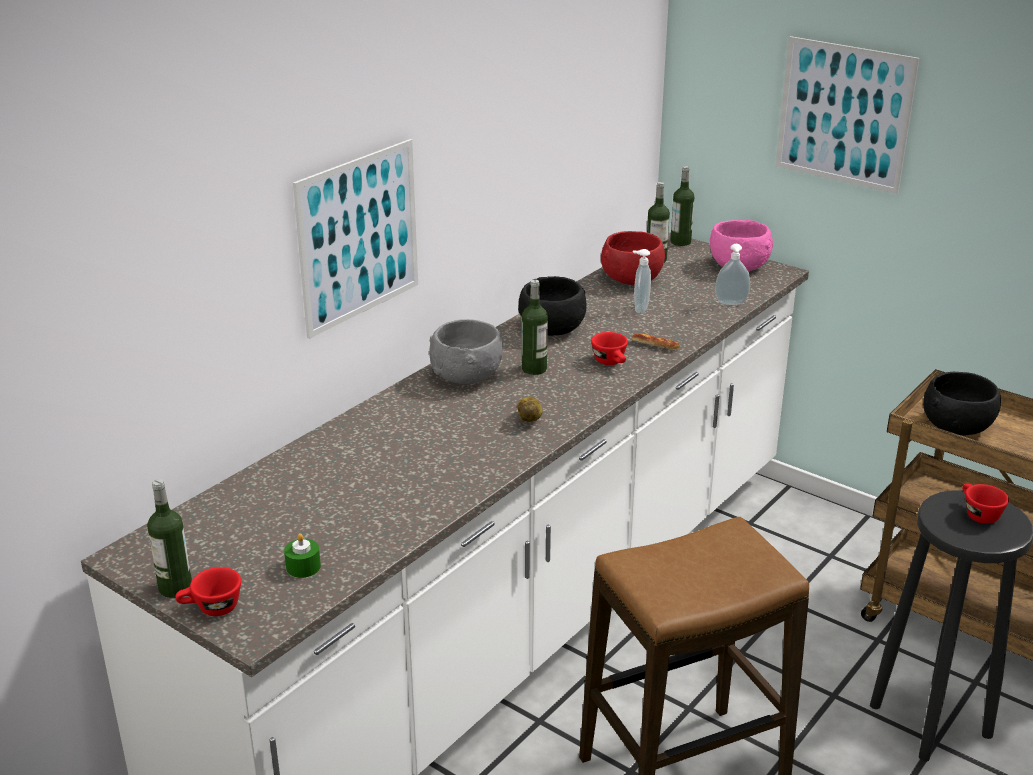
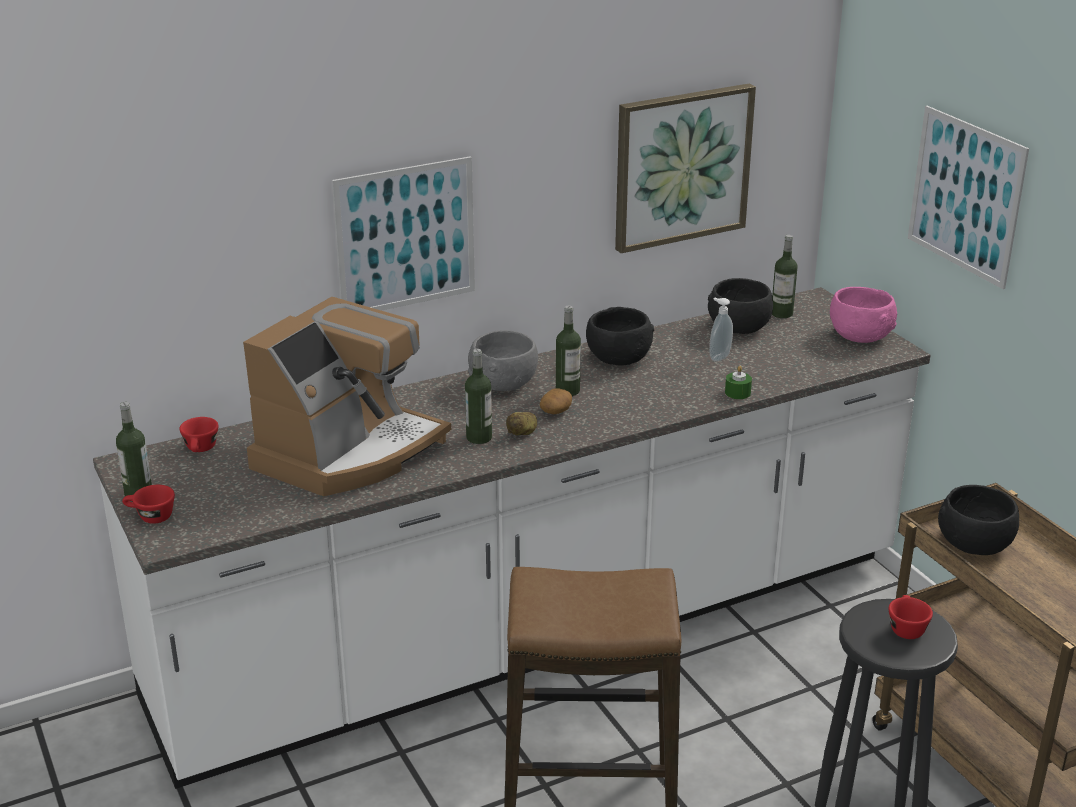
camera: 25 degrees right, 0 degrees up
(303, 567) = (239, 504): green candle -> green candle (737, 393)
(373, 481) = (349, 452): none -> coffee machine
(541, 391) = (556, 411): none -> potato
(568, 128) = (681, 166): none -> picture
(611, 363) = (642, 400): red cup -> red cup (201, 450)
(631, 279) = (738, 328): red bowl -> black bowl
(655, 345) = (699, 394): bread -> none
(680, 242) = (824, 301): bottle -> bottle (479, 437)
(731, 304) = (813, 371): soap dispenser -> none

